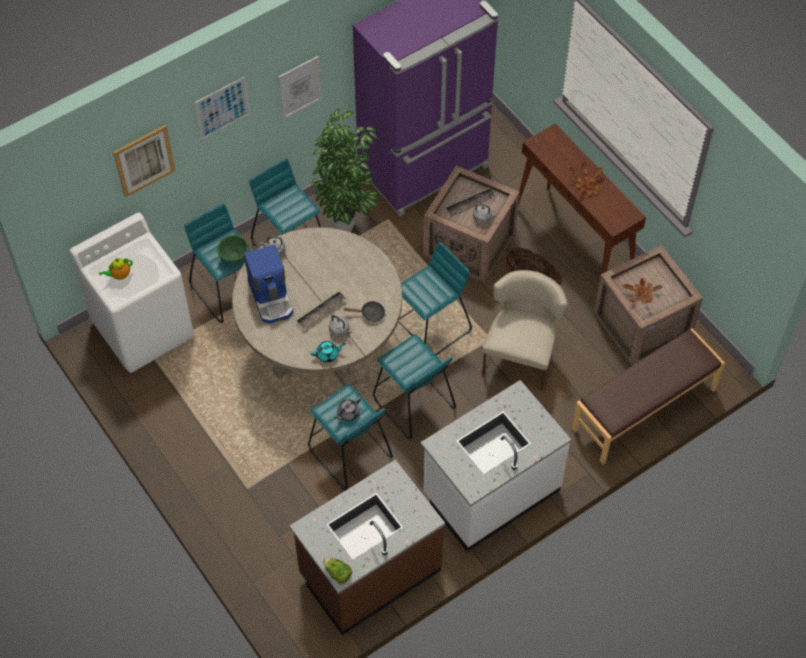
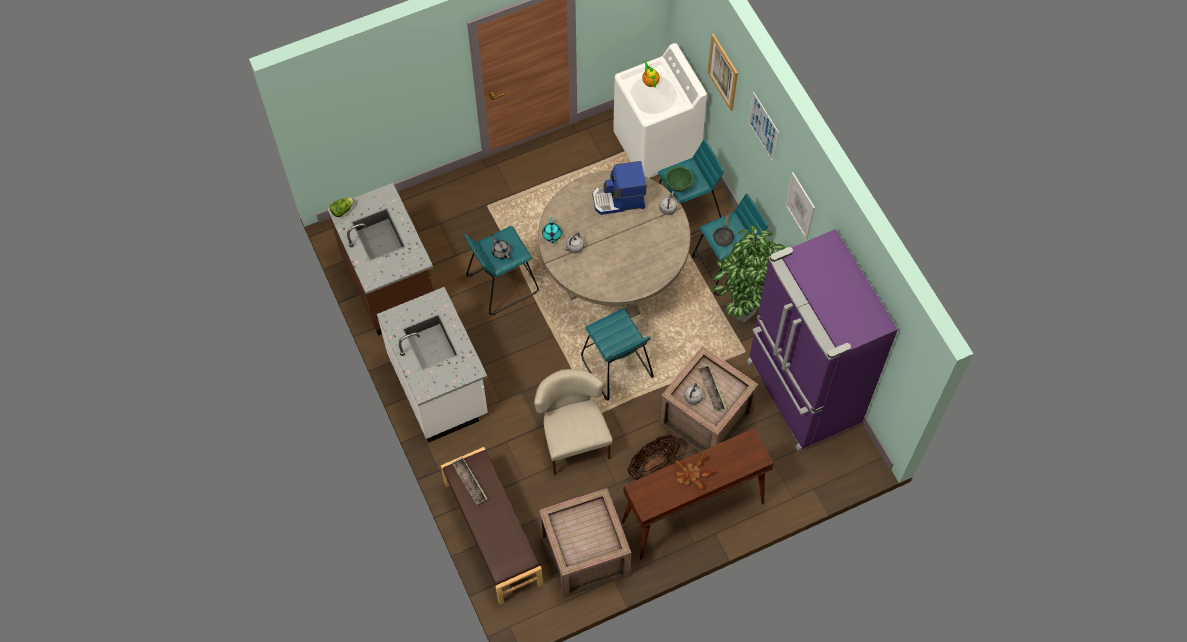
camera: 100 degrees right, 5 degrees up
(321, 312) = (597, 235): tray -> tray (469, 482)
(370, 314) = (587, 273): black frying pan -> black frying pan (723, 236)
(413, 404) = (540, 340): turquoise stool -> none
(521, 355) = (573, 439): beige chair -> beige chair turned 135 degrees counterclockwise
(642, 294) = (578, 522): potted plant -> none

